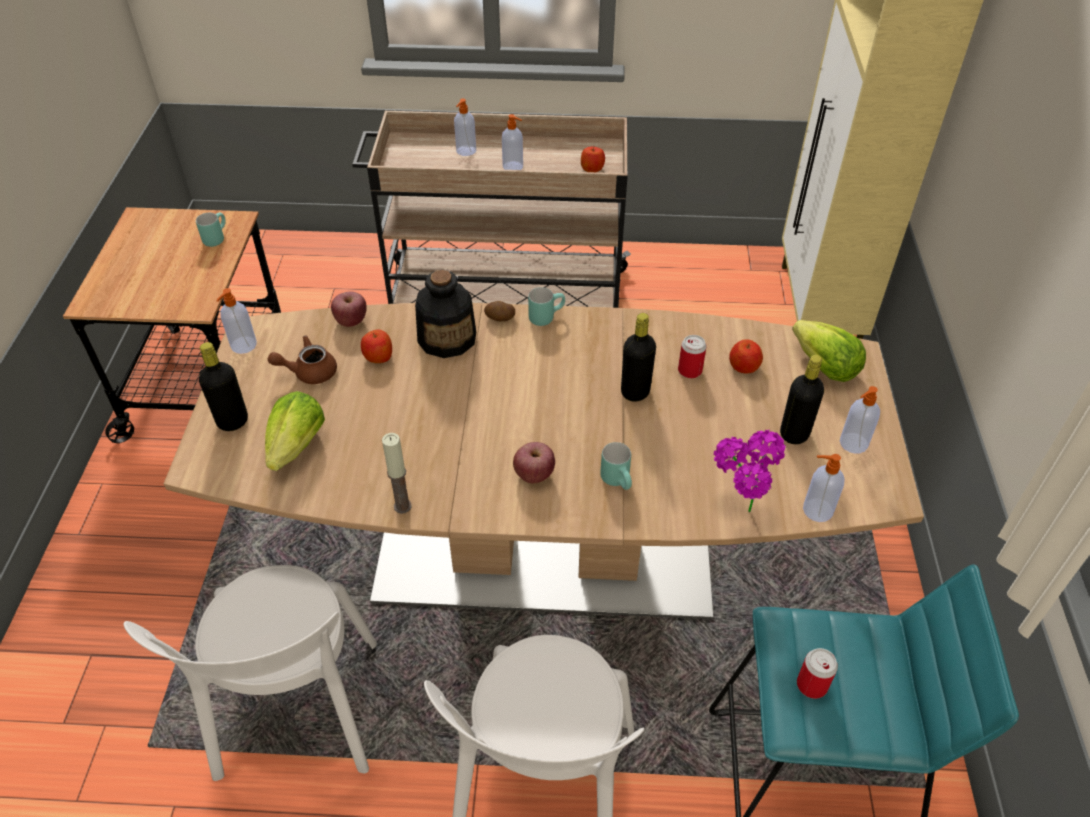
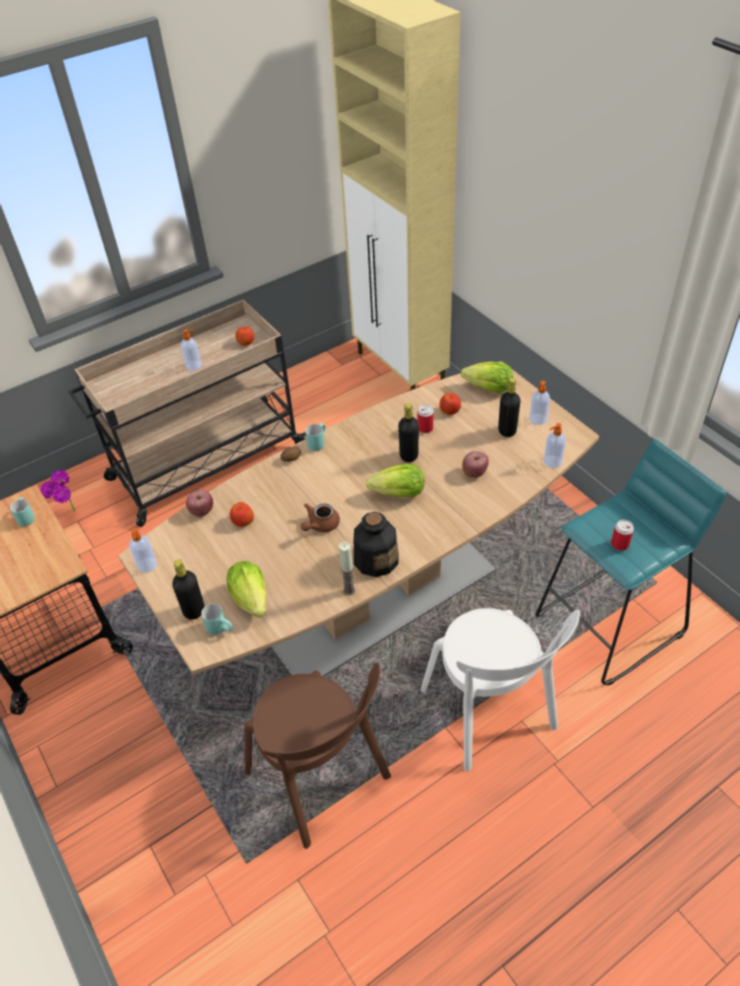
camera: 35 degrees left, 0 degrees up
(297, 716) = (321, 779): white chair -> brown chair
(309, 372) = (209, 555): brown teapot -> brown teapot (320, 525)
(447, 338) = (273, 487): bottle -> bottle (376, 559)
(465, 151) = (151, 370): soap dispenser -> none
(534, 474) = (401, 530): apple -> apple (474, 472)
(577, 430) = (399, 493): none -> lettuce
(619, 481) = (447, 505): turquoise mug -> turquoise mug (221, 628)
(737, 516) = (520, 487): potted plant -> potted plant (69, 515)

